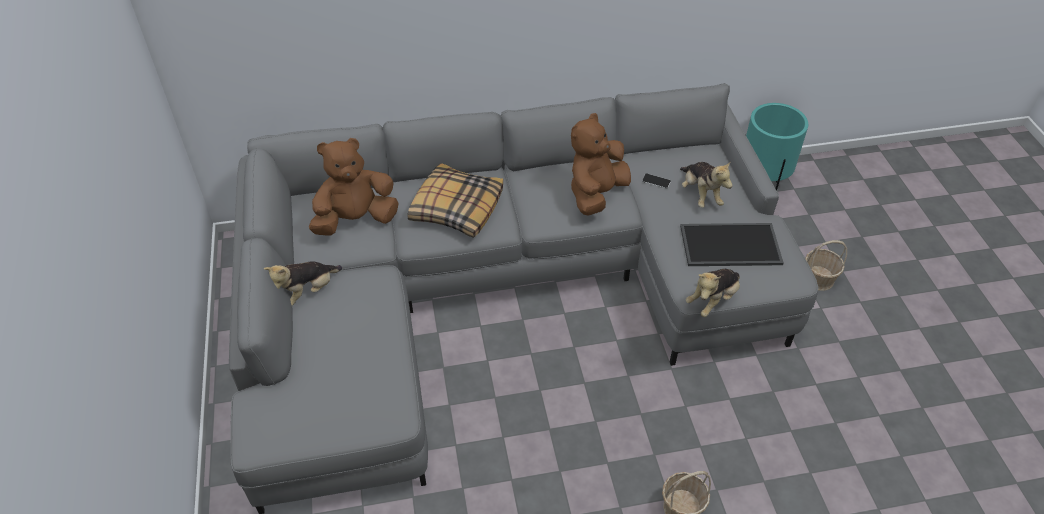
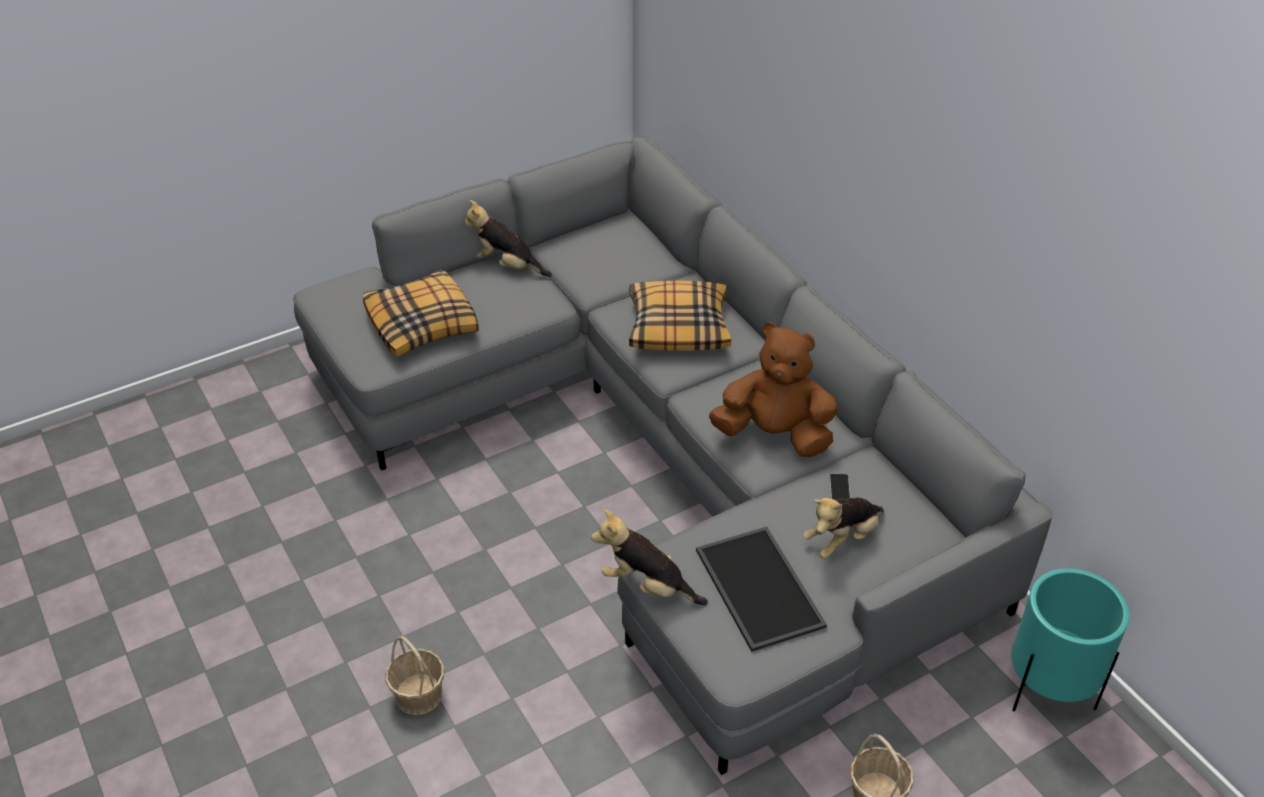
camera: 70 degrees right, 5 degrees down
(355, 220) = (619, 262): brown plush toy -> none
(356, 368) = (422, 324): none -> pillow

